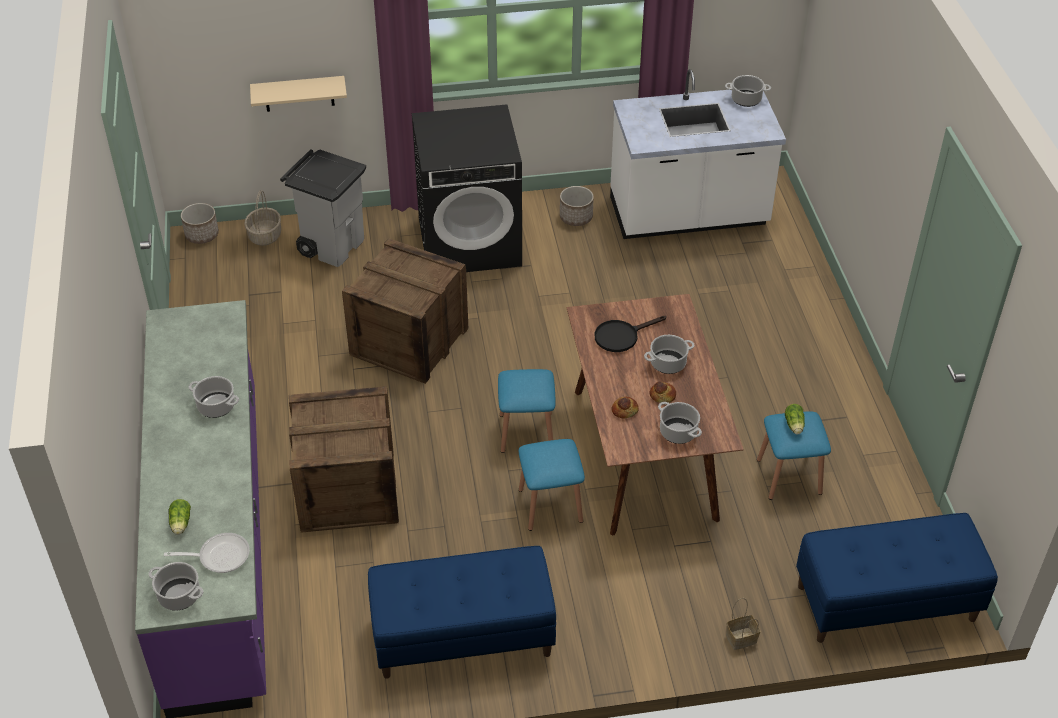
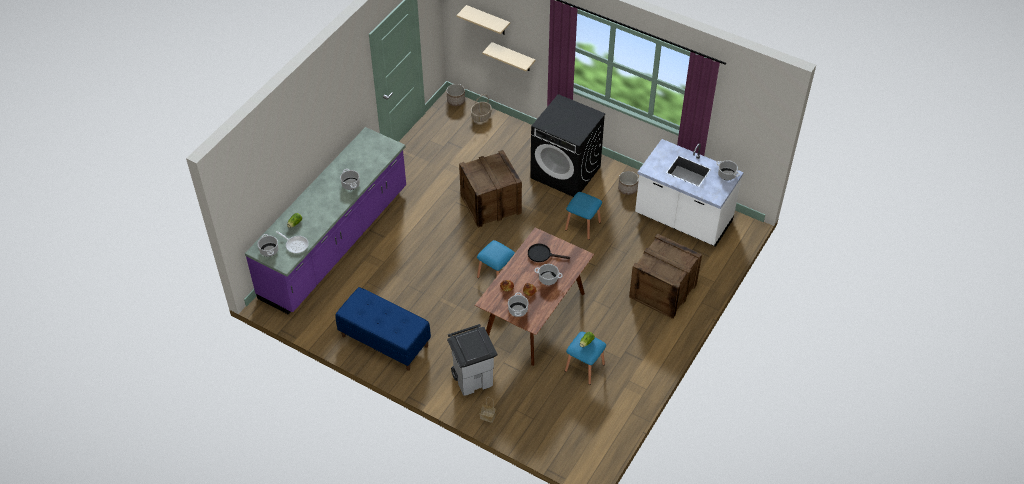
camera: 40 degrees right, 5 degrees up
(236, 43) = (488, 20): none -> beige shelf
(332, 245) = (504, 138): grey trash can -> grey trash can (473, 379)
(347, 490) = (401, 253): crate -> crate (662, 291)
(550, 505) = (472, 312): blue stool -> blue stool (582, 226)
(885, 603) = (562, 445): blue bench -> none

